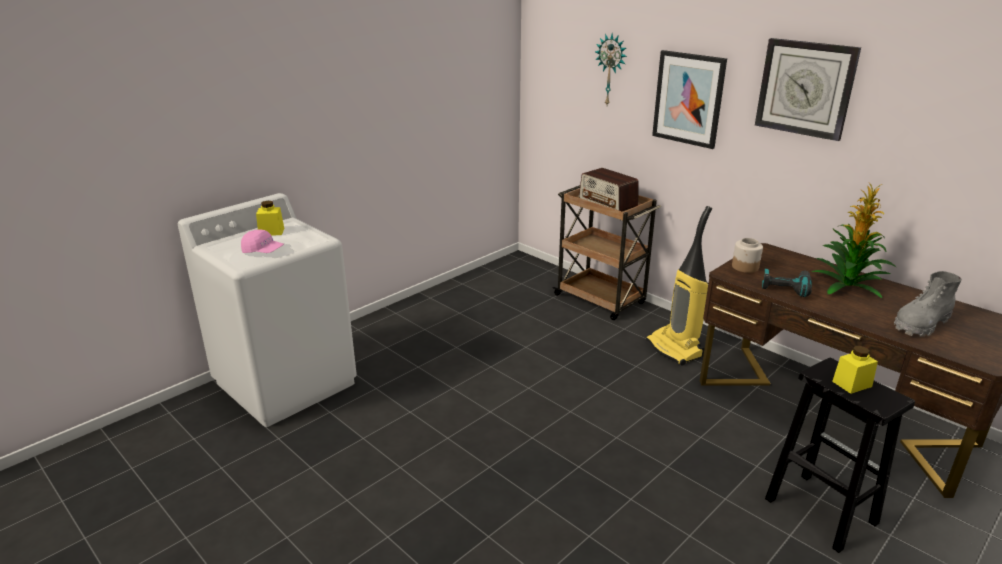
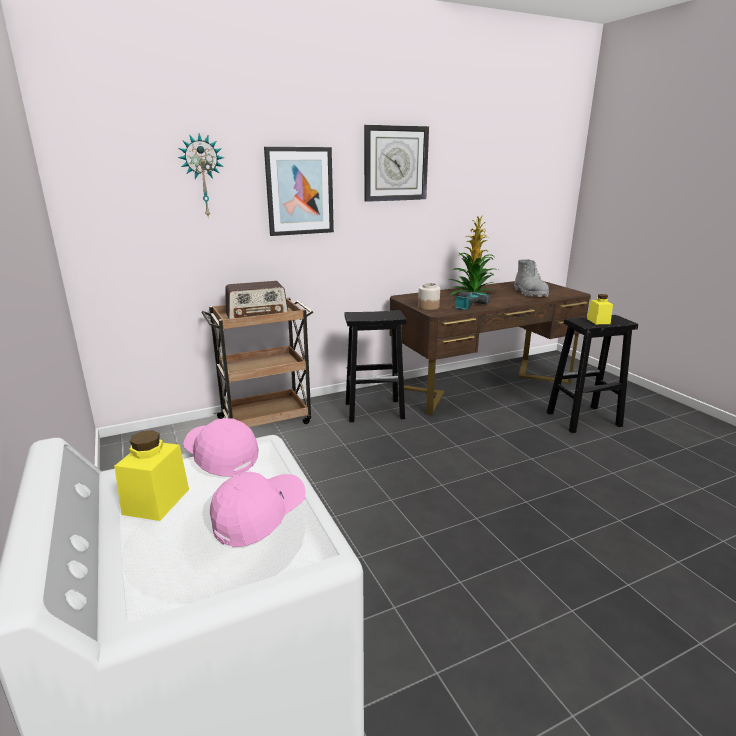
camera: 70 degrees left, 5 degrees down
(309, 234) = (221, 457): none -> pink cap
(675, 349) = (375, 410): vacuum cleaner -> black stool

